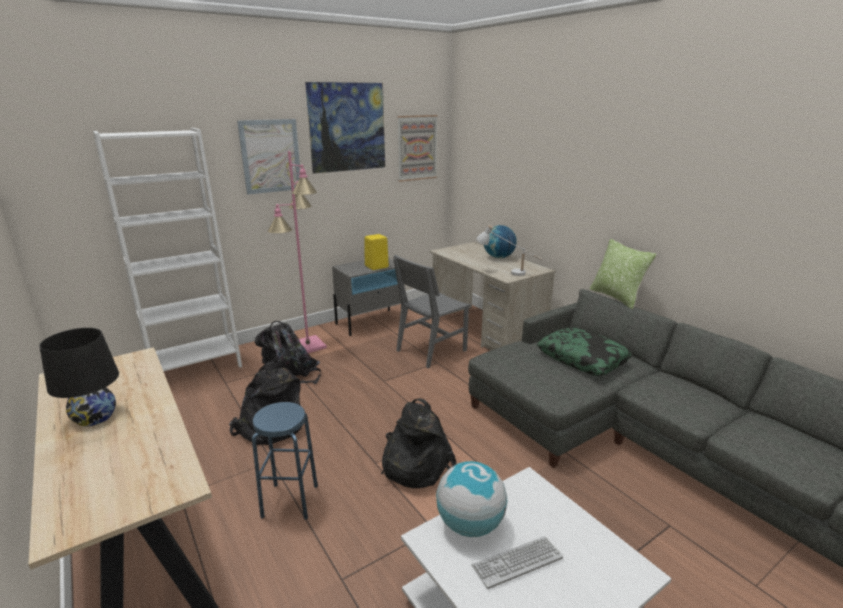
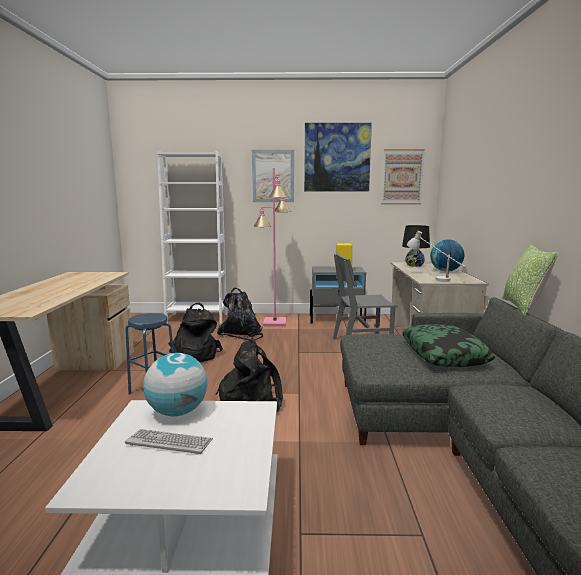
camera: 35 degrees right, 10 degrees down
(94, 417) = (53, 286): black table lamp -> black table lamp (414, 265)

